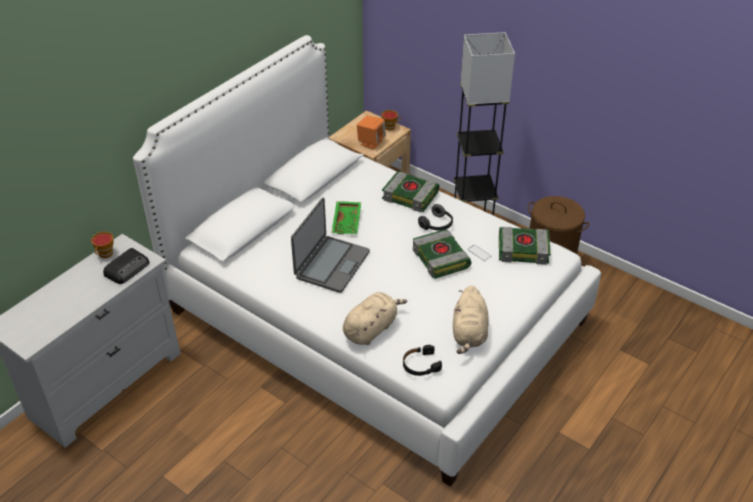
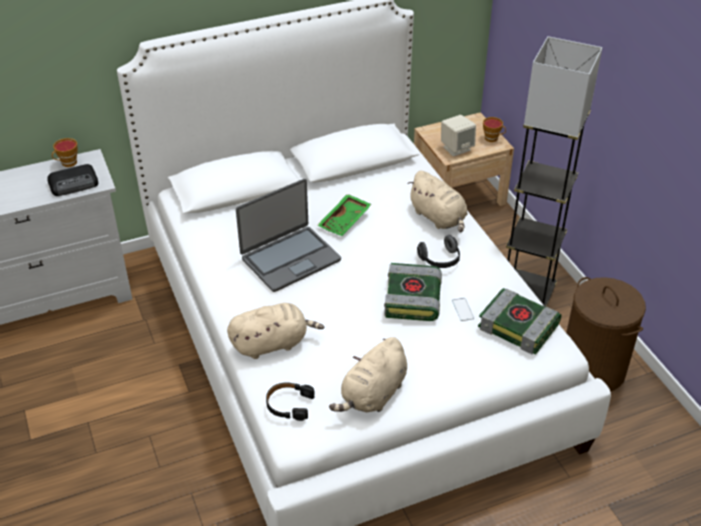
camera: 30 degrees right, 0 degrees up
(371, 142) = (456, 148): orange speaker -> beige speaker
(411, 196) = (439, 218): book -> beige plush toy

